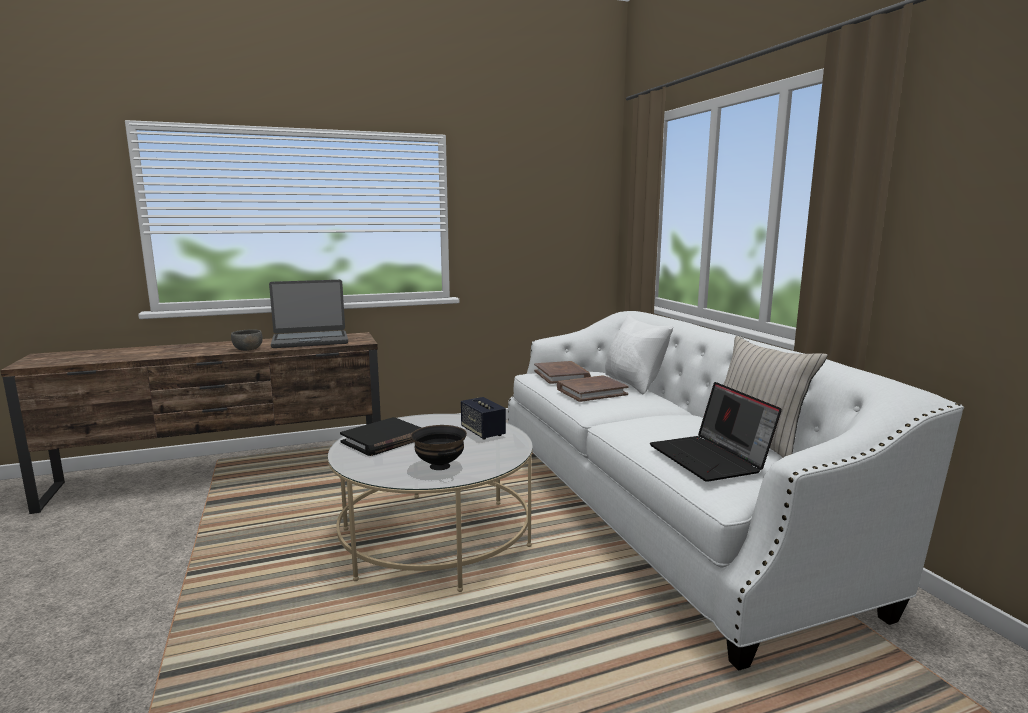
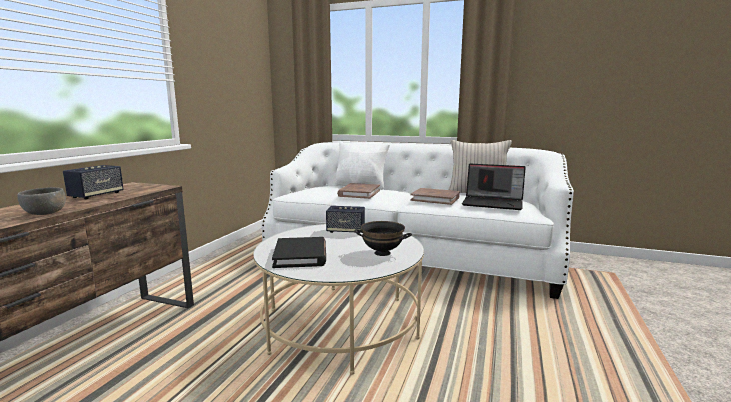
camera: 50 degrees left, 0 degrees up
(310, 340) = (96, 195): laptop -> speaker
(561, 375) = (315, 190): brown book -> brown book (435, 199)

